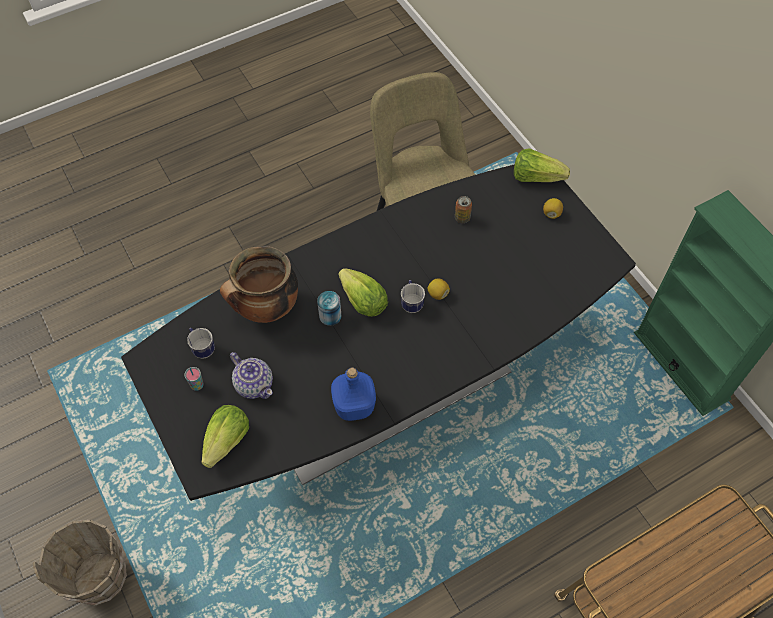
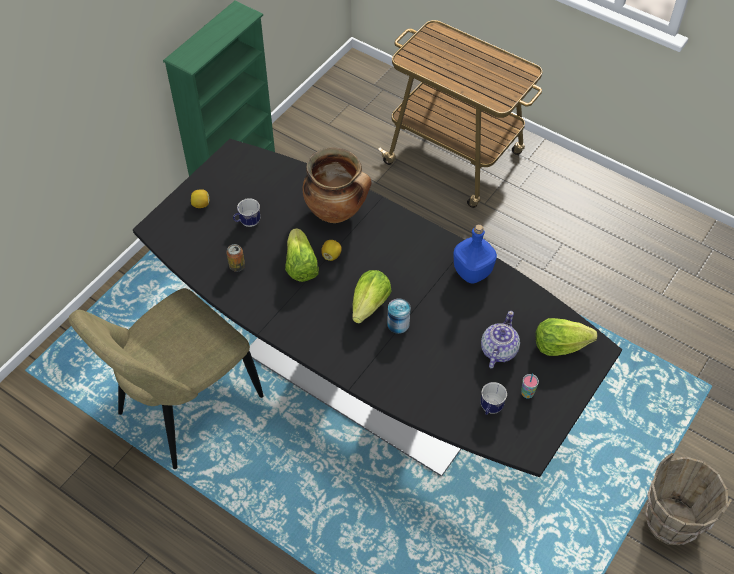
camera: 115 degrees left, 5 degrees down
(266, 309) = (420, 376): cooking pot -> cooking pot (337, 212)
(411, 303) = (351, 270): mug -> mug (247, 223)
(536, 177) = (161, 227): lettuce -> lettuce (300, 265)

